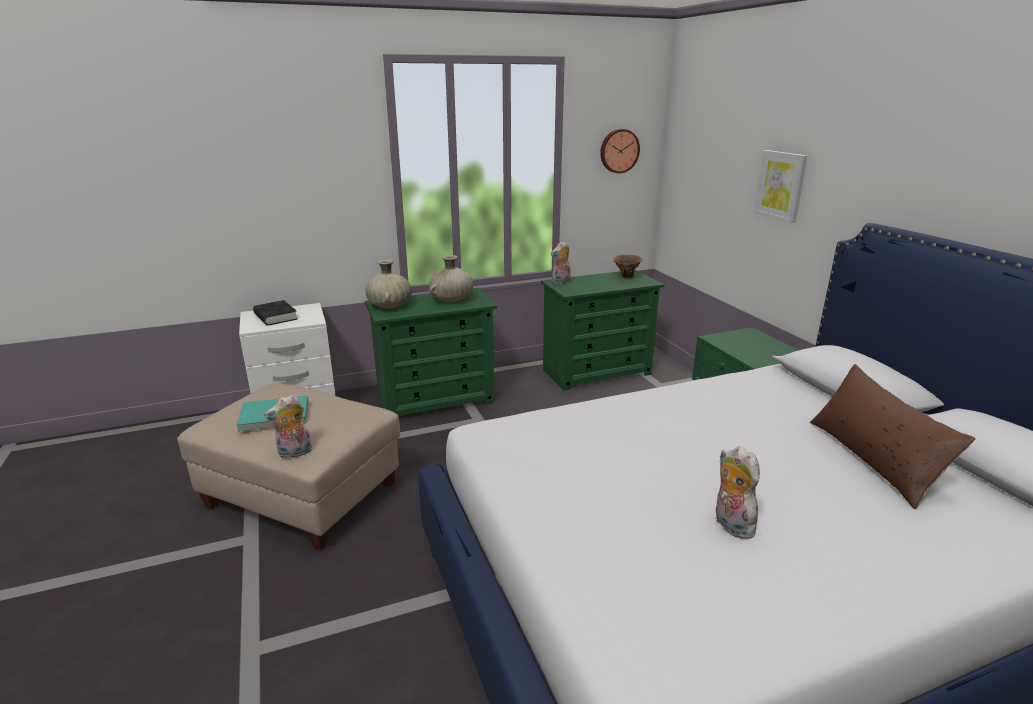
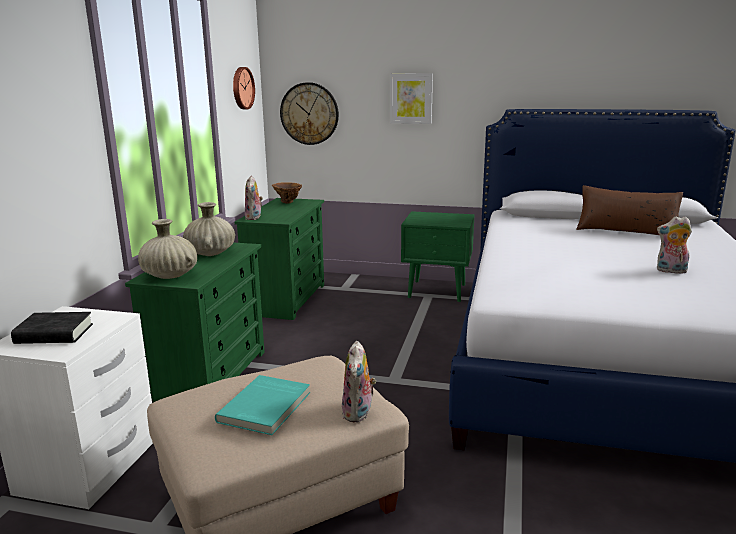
camera: 55 degrees left, 5 degrees down
(692, 186) = (309, 113): none -> wall clock

